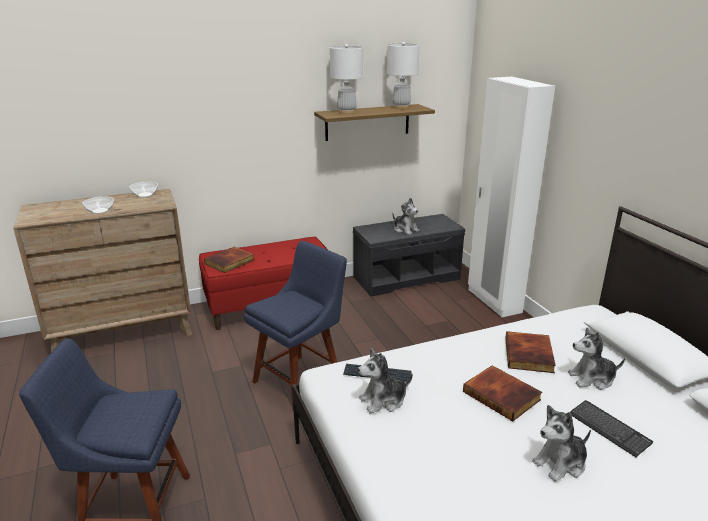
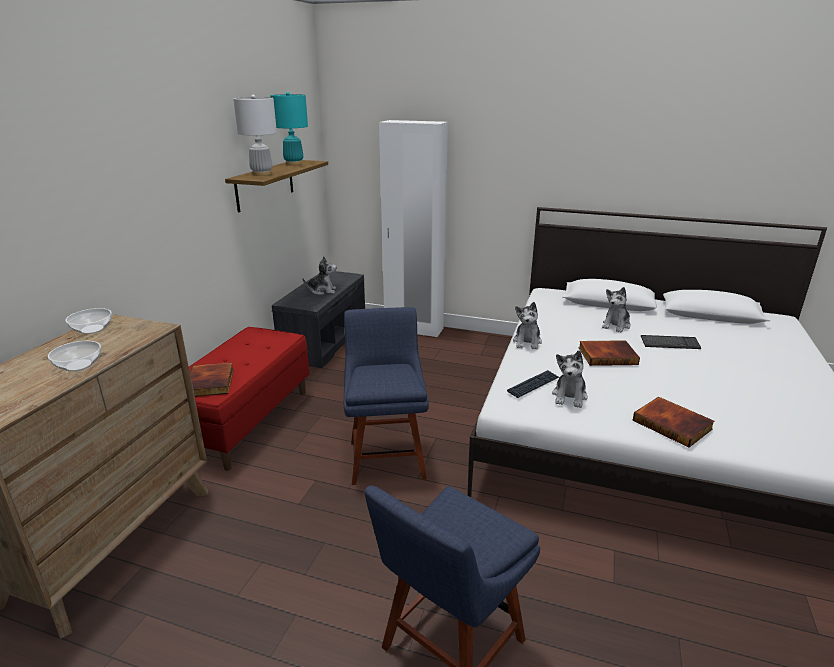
camera: 50 degrees left, 0 degrees up
(401, 107) = (294, 163): white table lamp -> turquoise table lamp
(530, 355) = (571, 329): book -> book (673, 424)
(561, 463) = (689, 370): plush toy -> plush toy (527, 342)

